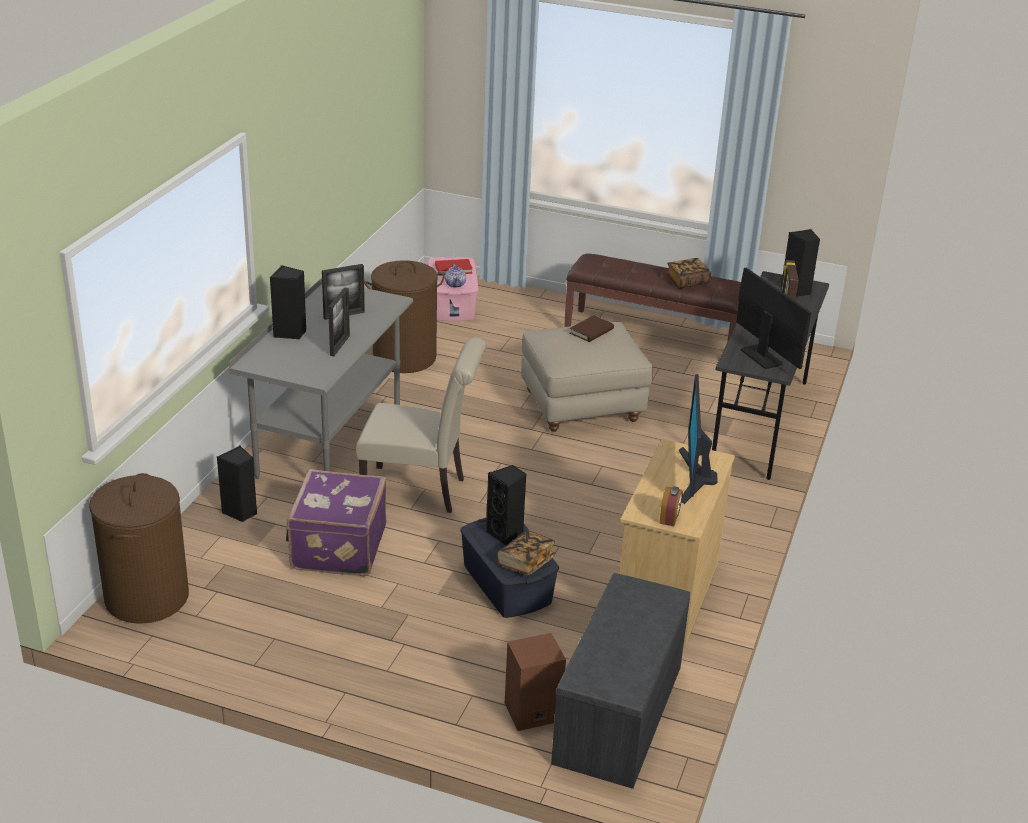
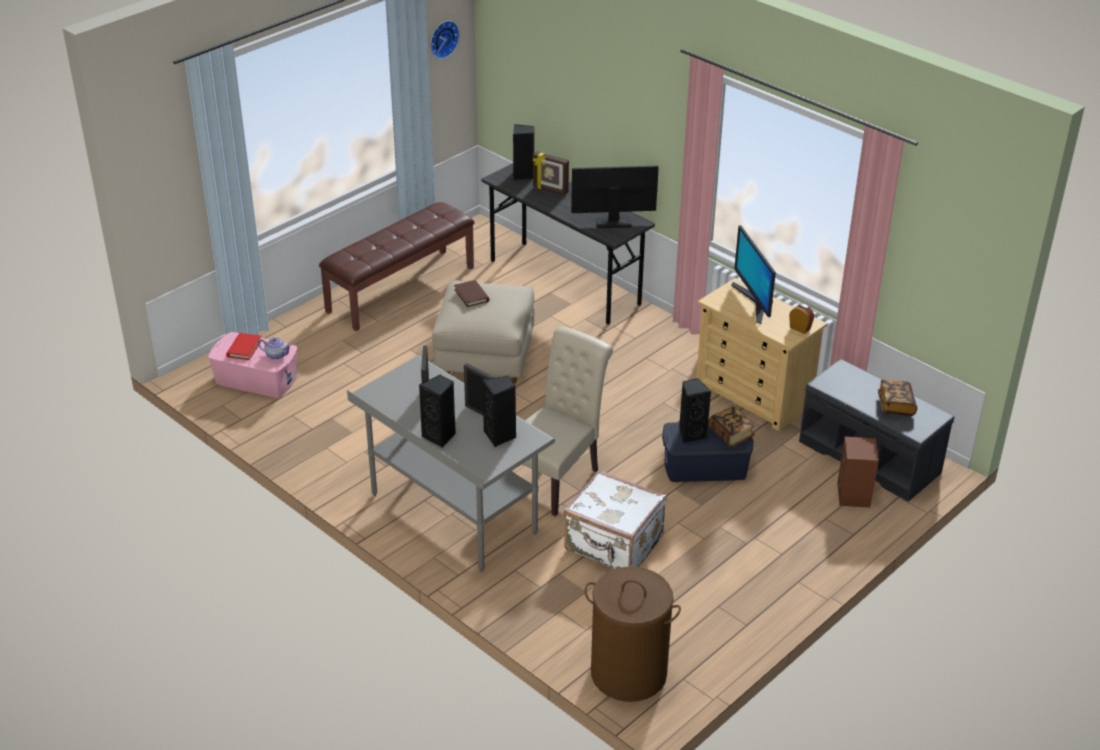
camera: 65 degrees left, 5 degrees up
(240, 512) = (531, 591): black speaker -> black speaker (500, 436)
(336, 548) = (613, 545): purple suitcase -> white suitcase
(404, 358) = (334, 433): brown laundry basket -> none
(687, 281) = (419, 226): book -> book (895, 405)
(694, 477) = (754, 302): monitor -> monitor turned 45 degrees clockwise
(819, 114) = (442, 38): none -> wall clock

